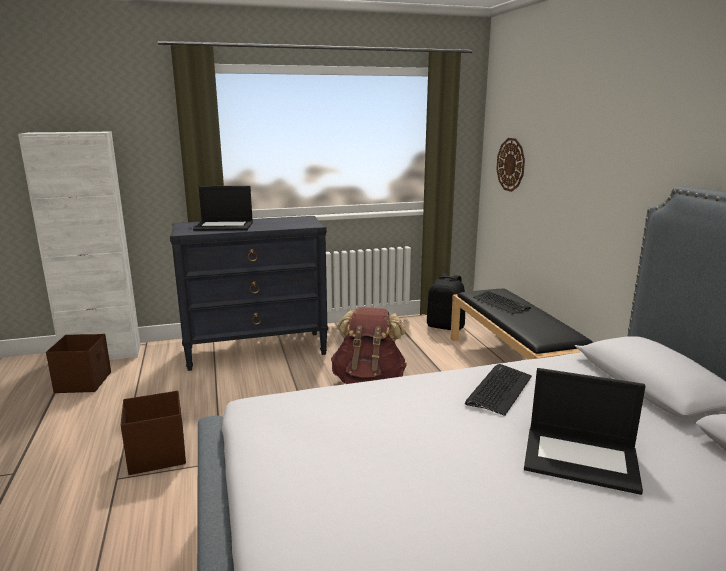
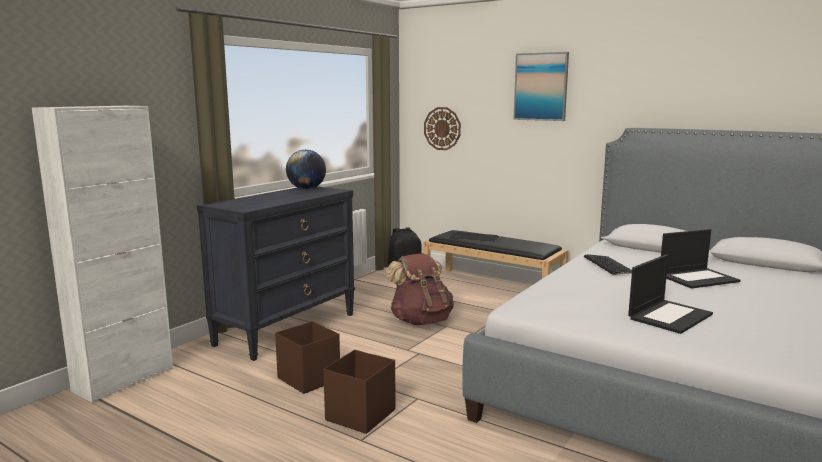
camera: 40 degrees left, 5 degrees down
(84, 382) = (159, 403): brown storage box -> brown storage box (308, 378)
(225, 226) = (263, 200): laptop -> laptop (669, 316)
(296, 219) = (306, 189): none -> globe
(600, 115) = (541, 86): none -> picture

